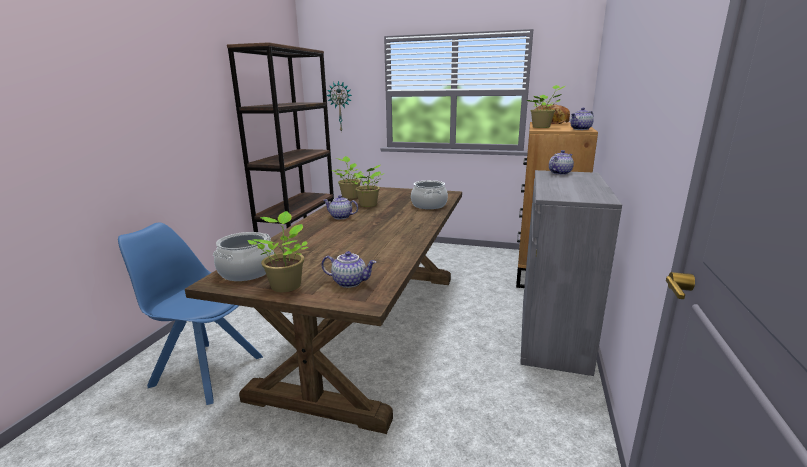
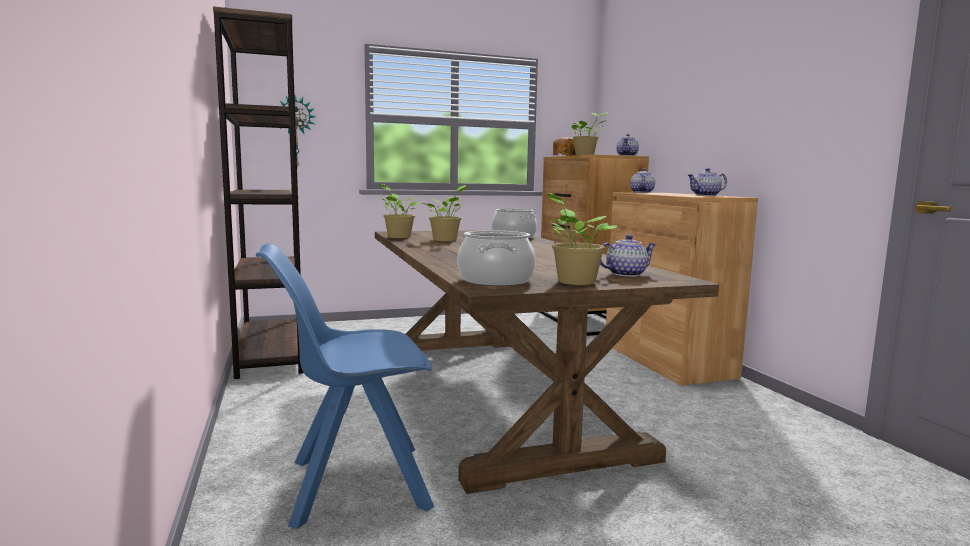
camera: 35 degrees left, 10 degrees down
(340, 217) = (448, 247): teapot -> teapot (706, 195)
(553, 332) = (666, 360): grey cabinet -> brown cabinet

